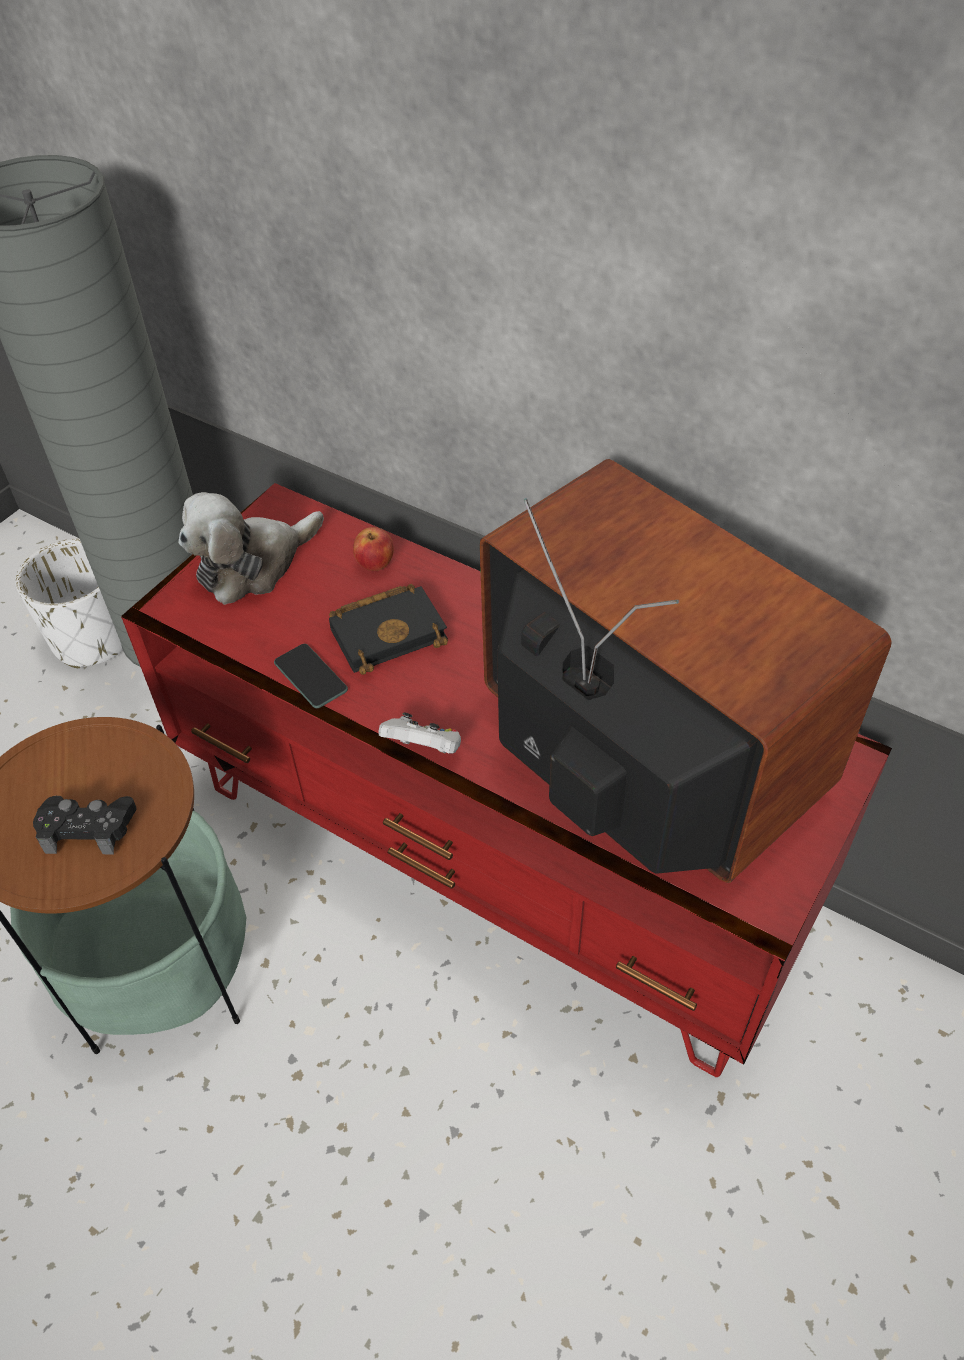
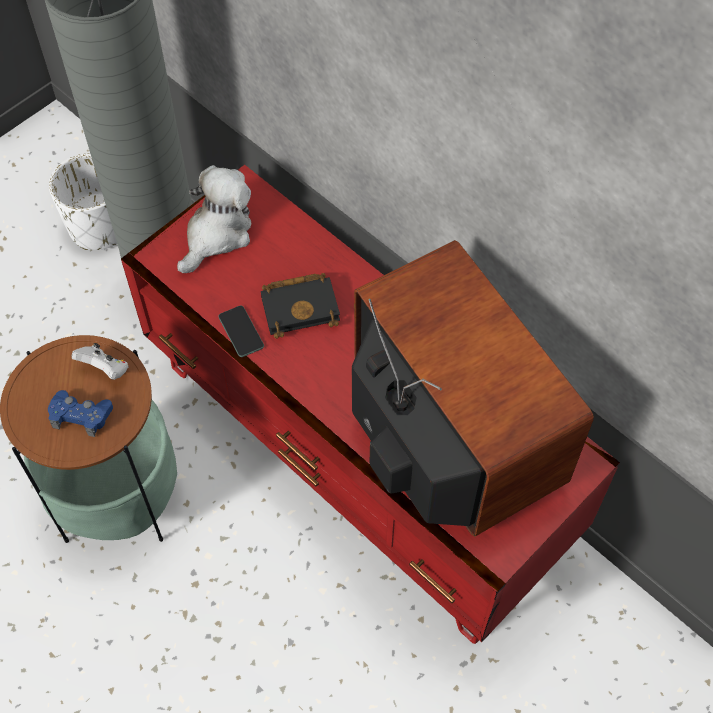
camera: 10 degrees right, 10 degrees up
(88, 828) = (81, 416): black game controller -> blue game controller
(253, 565) = (217, 234): plush toy -> plush toy turned 150 degrees clockwise
(375, 564) = (303, 249): apple -> none
(424, 749) = (306, 401): white game controller -> white game controller (105, 369)

